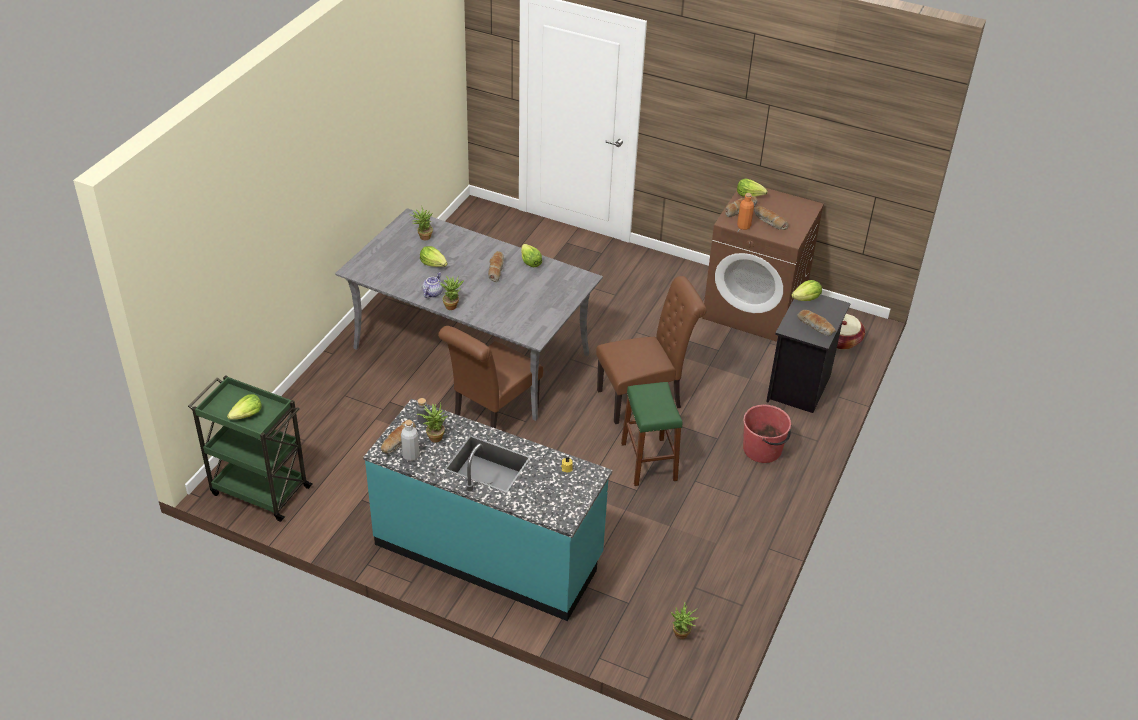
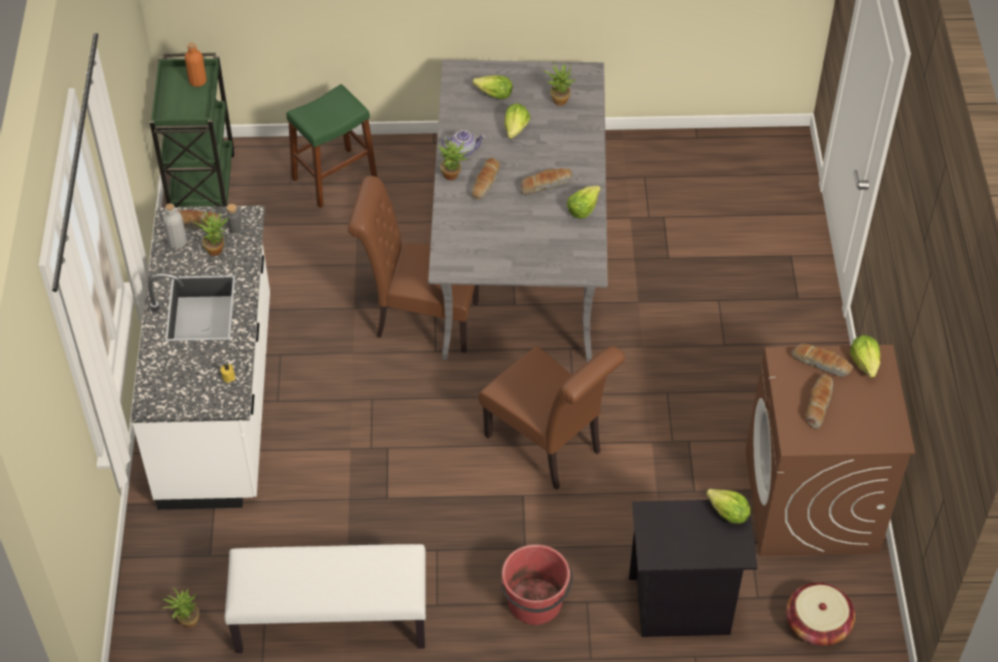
camera: 65 degrees right, 10 degrees up
(247, 415) = (179, 100): lettuce -> lettuce (494, 94)
(489, 551) = (219, 402): turquoise counter -> white counter
(649, 462) = (441, 492): green stool -> green stool (334, 178)
(723, 555) = (330, 621): none -> white bench
(743, 226) = (785, 380): orange bottle -> orange bottle (198, 81)
(816, 326) = (676, 542): bread -> bread (486, 183)

